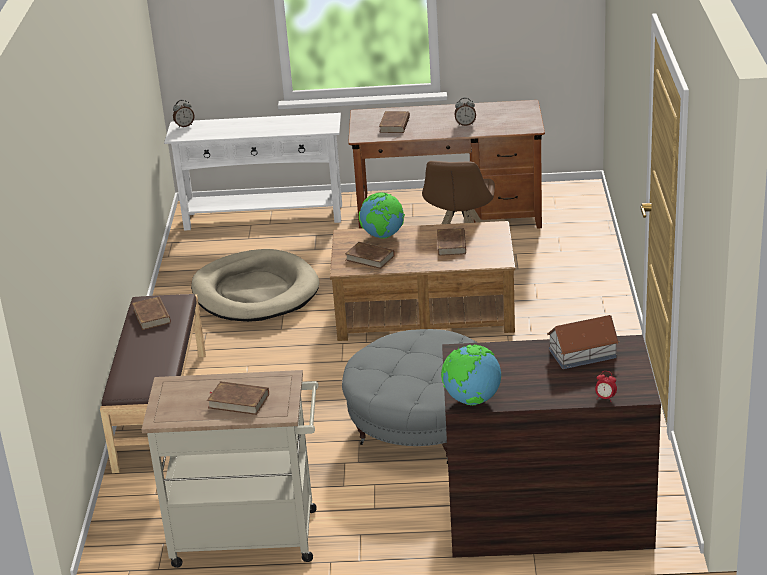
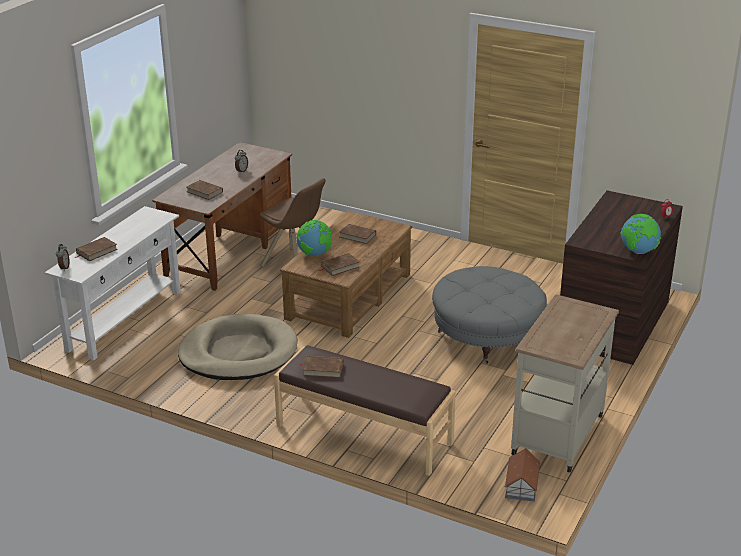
camera: 65 degrees left, 0 degrees up
(238, 401) = (576, 324): brown book -> brown book (96, 251)
(581, 353) = (613, 210): toy house -> toy house (521, 485)

